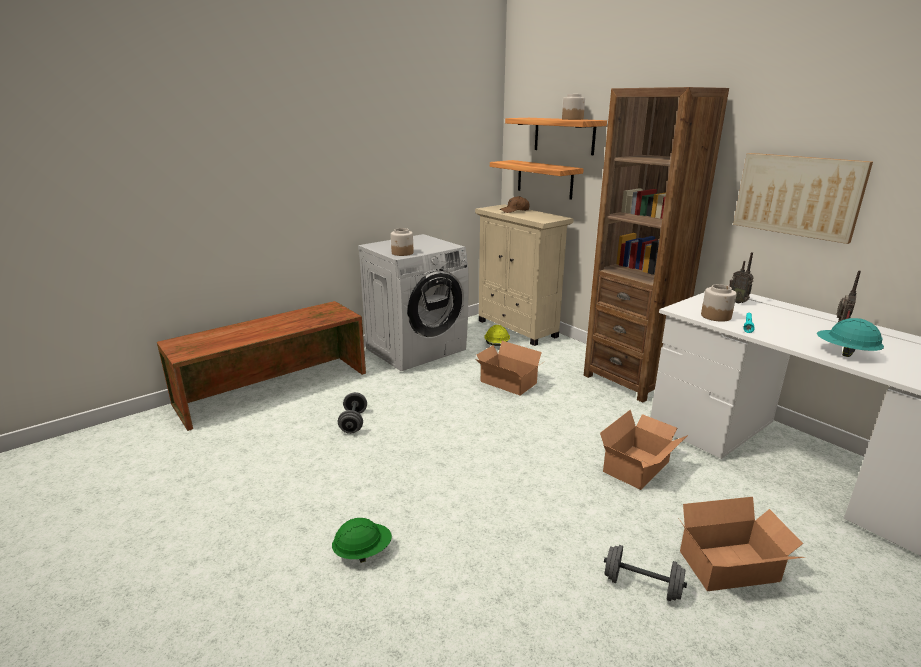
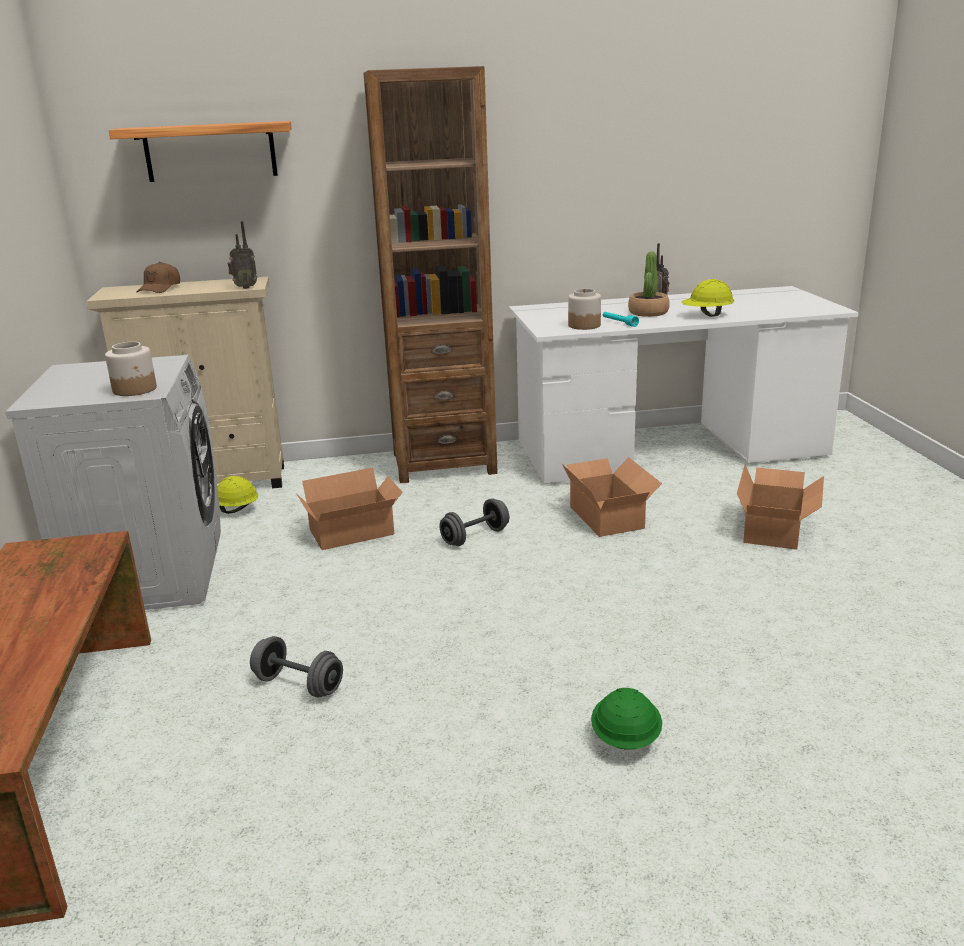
camera: 60 degrees left, 0 degrees up
(544, 179) = (184, 227): shelf -> none
(572, 119) = (238, 123): jar -> none
(641, 586) = (776, 576): grey dumbbell -> grey dumbbell (475, 537)
(738, 301) = (559, 311): radio -> radio (245, 287)
(798, 195) = (566, 184): picture -> none
(801, 330) = (648, 313): none -> potted plant
(845, 353) = (707, 315): turquoise hard hat -> yellow hard hat

